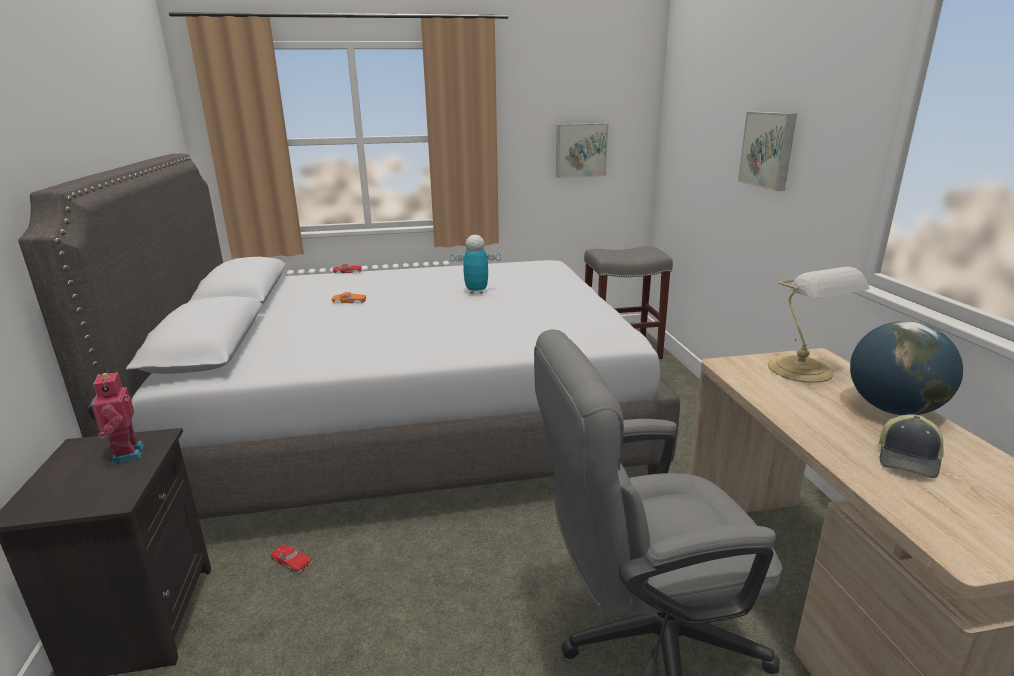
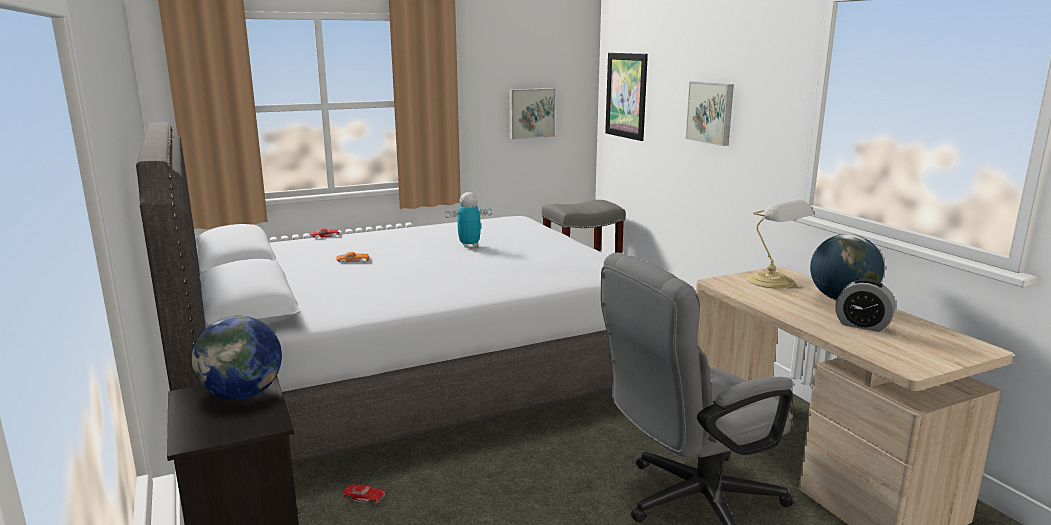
camera: 15 degrees left, 5 degrees down
(125, 454) = (242, 395): toy robot -> globe
(684, 131) = (626, 95): none -> picture
(909, 459) = (862, 325): cap -> alarm clock

